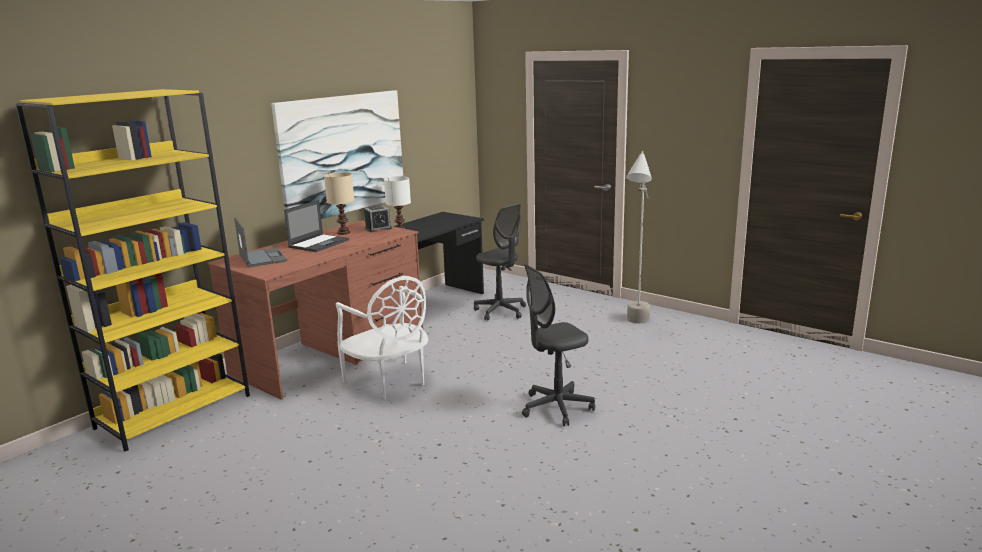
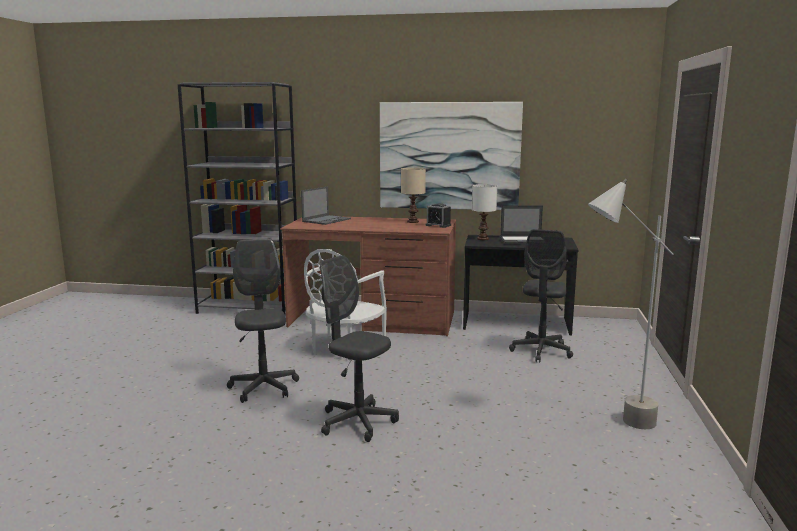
camera: 60 degrees right, 5 degrees down
(175, 411) = (250, 308): yellow bookcase -> grey bookcase
(319, 243) = (377, 222): laptop -> laptop (523, 241)
(438, 439) = (263, 388): none -> grey office chair

